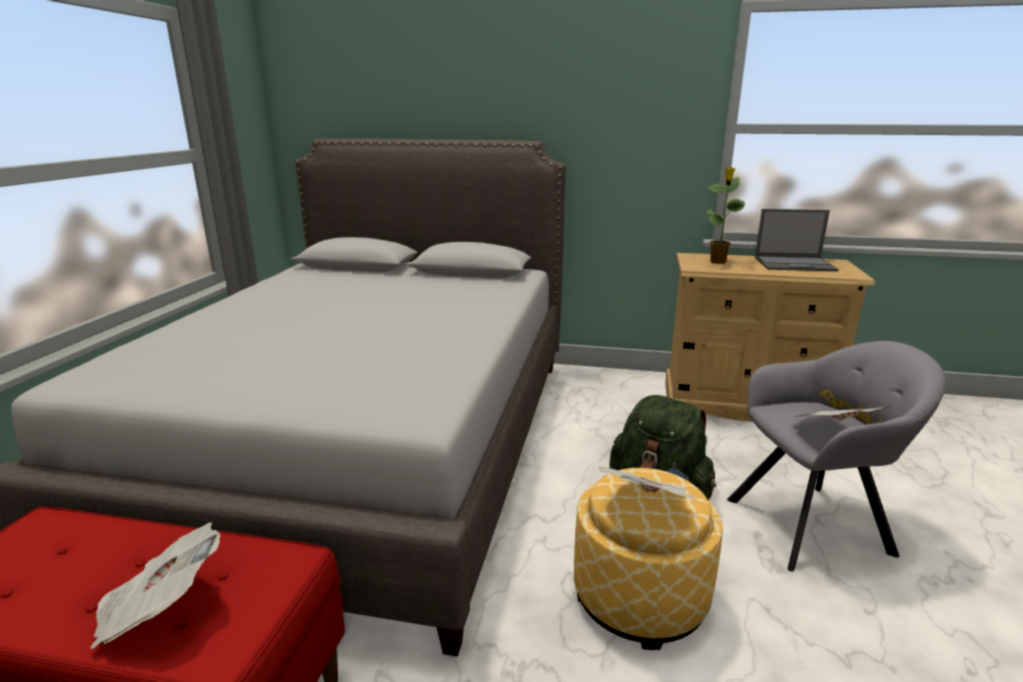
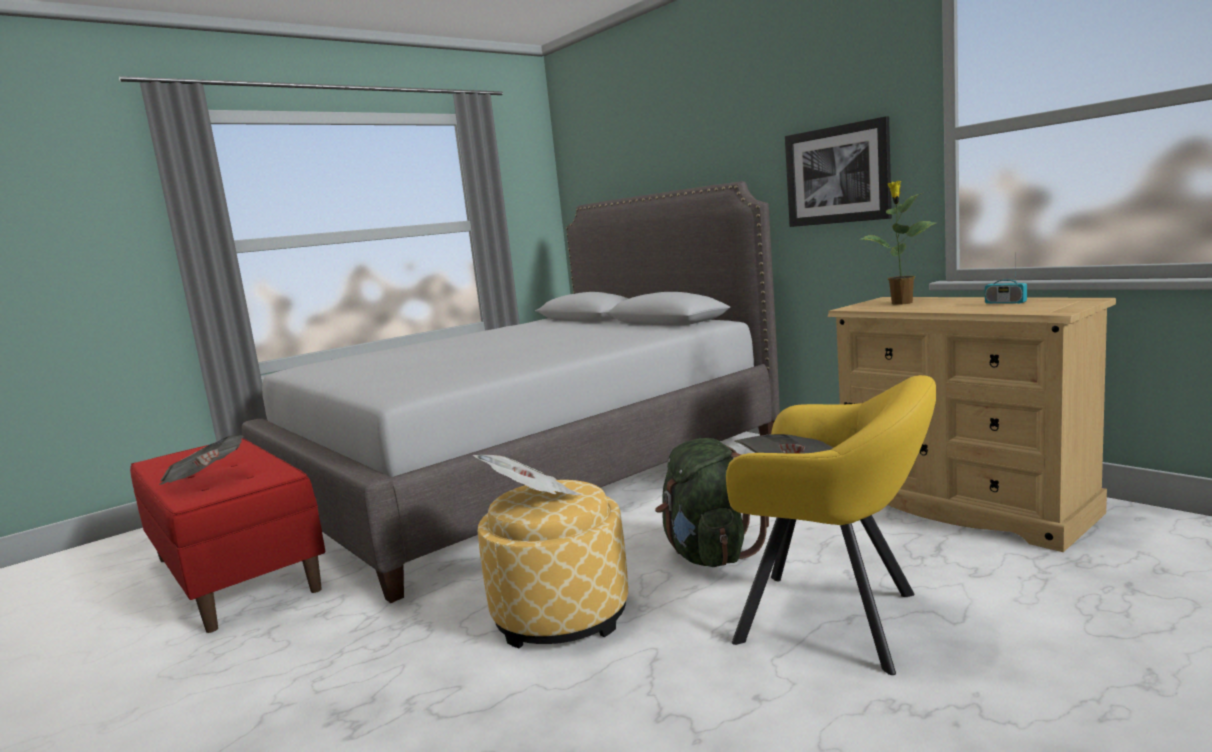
camera: 40 degrees right, 10 degrees down
(628, 146) = (837, 175): none -> picture
(795, 264) = (1005, 303): laptop -> radio
(815, 524) = (837, 620): grey armchair -> yellow armchair

